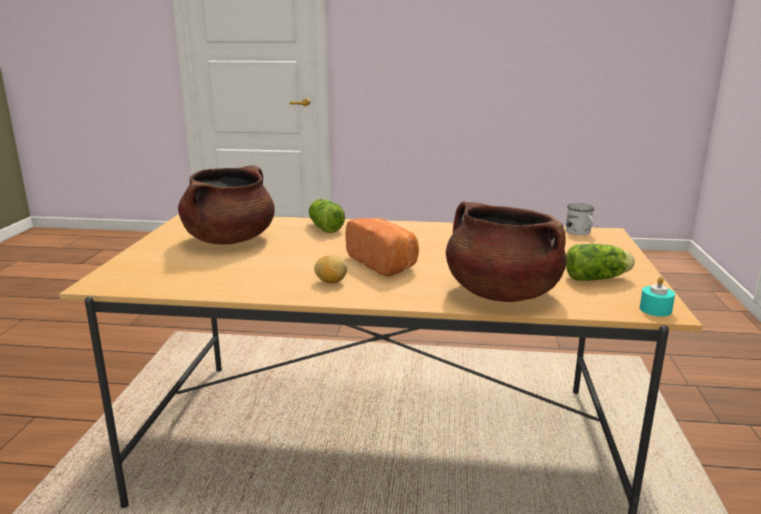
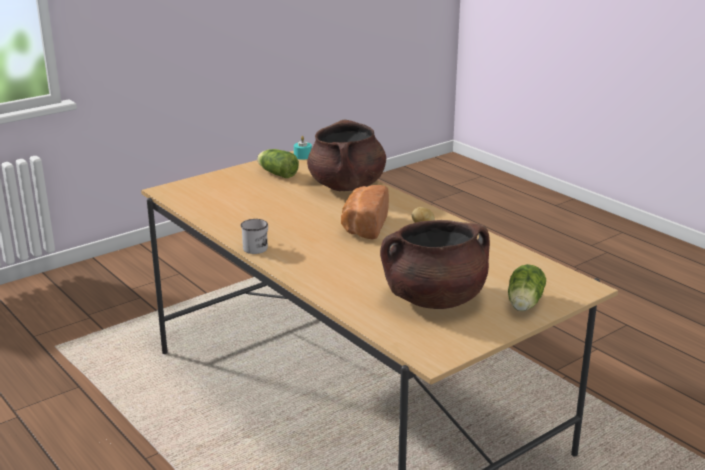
camera: 135 degrees left, 5 degrees up
(324, 227) = (330, 281): lettuce -> lettuce (523, 305)
(580, 233) = (180, 197): white mug -> white mug (257, 247)

